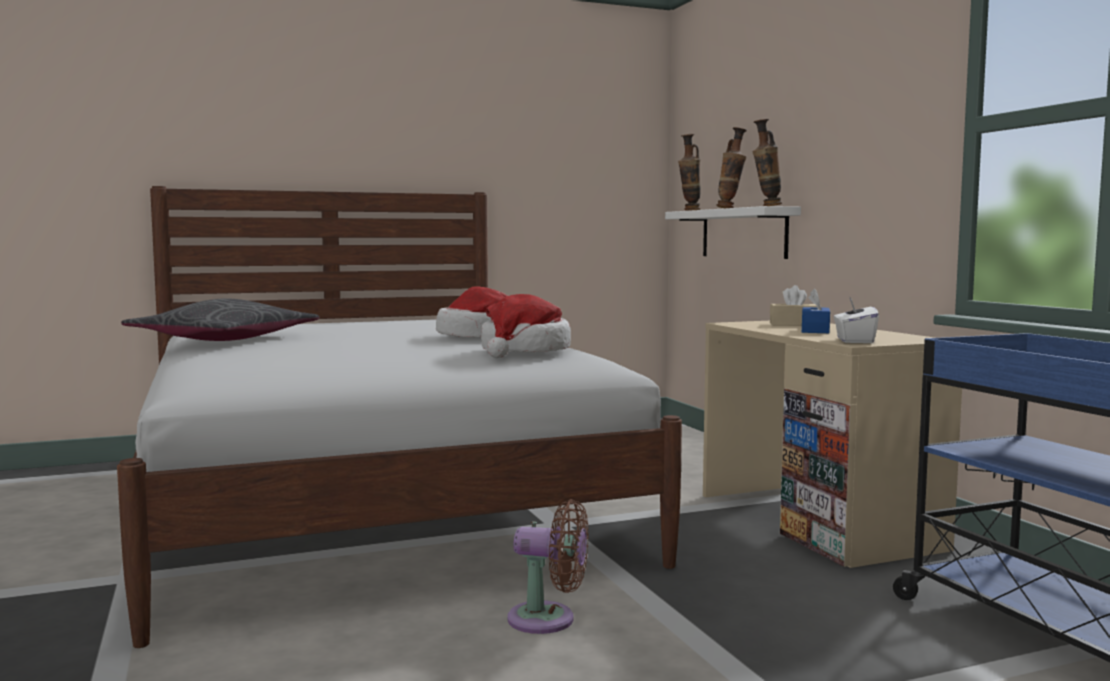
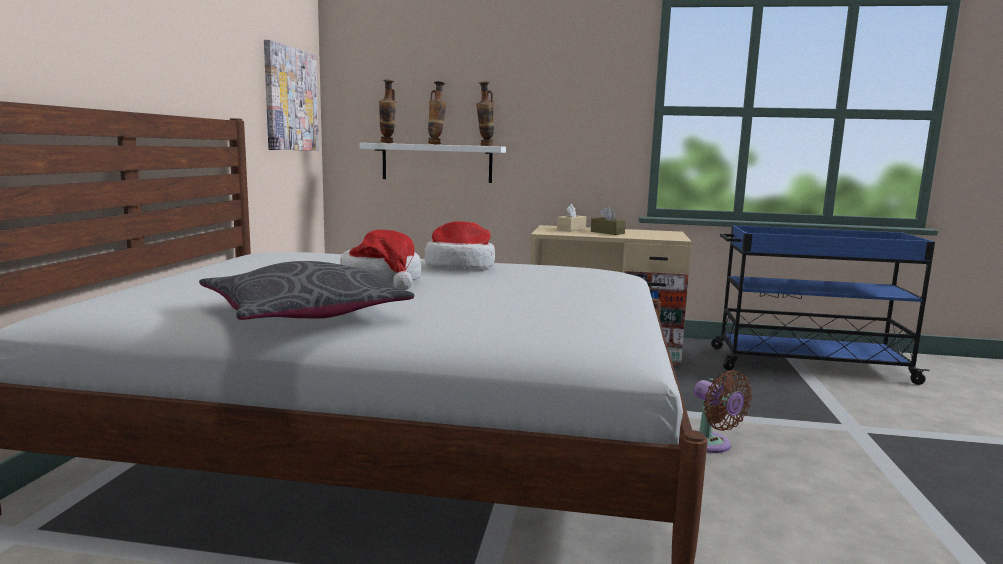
camera: 60 degrees left, 5 degrees up
(524, 351) = (569, 271): hat -> hat (383, 281)
(548, 620) = (711, 445): brown fan -> brown fan turned 105 degrees clockwise
(597, 169) = (290, 99): none -> picture
(815, 330) = (607, 232): blue tissue box -> brown tissue box
(854, 341) = (666, 237): white tissue box -> none

